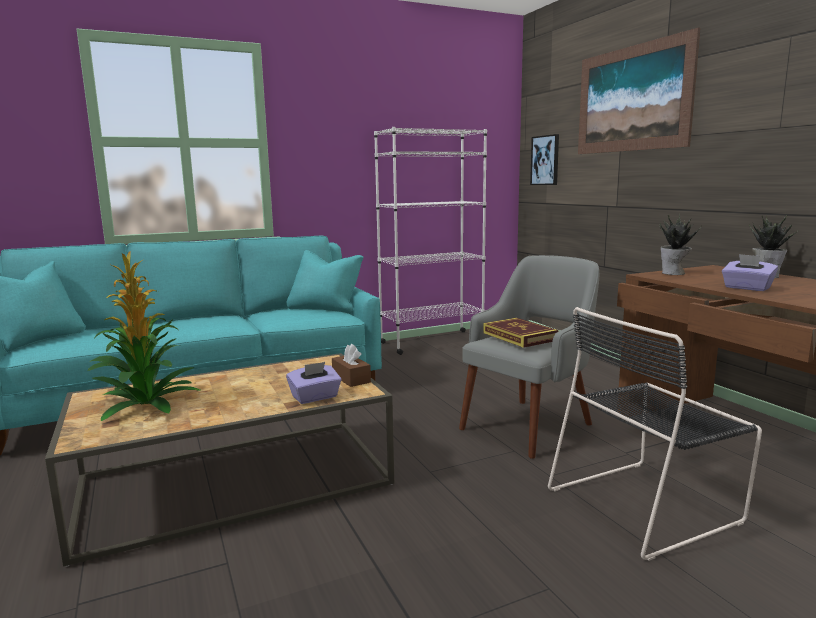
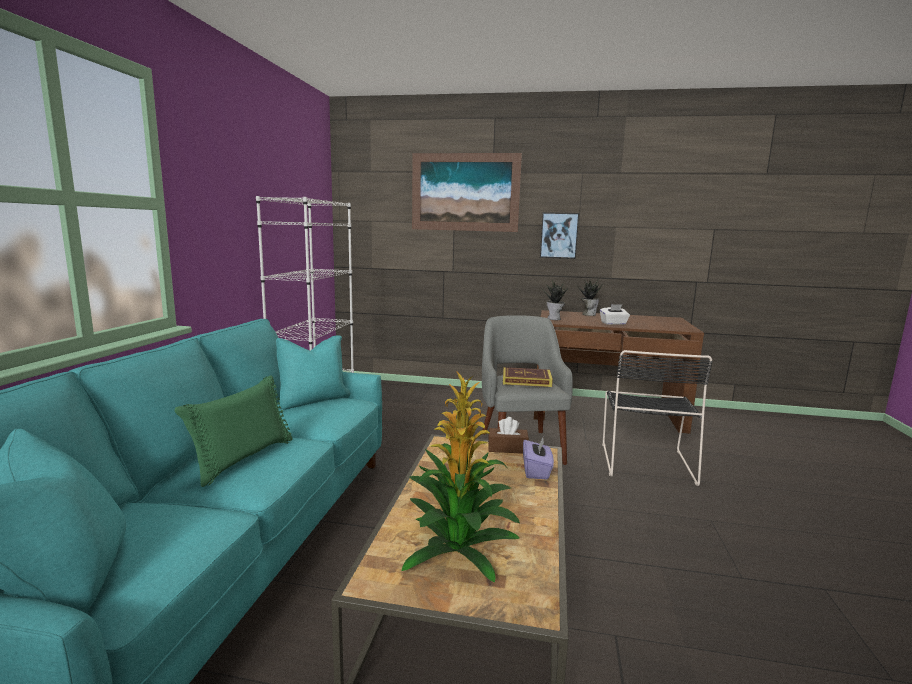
camera: 55 degrees left, 0 degrees up
(190, 323) = (243, 459): none -> green pillow
(545, 160) = (370, 231): picture -> picture (559, 235)
(747, 288) = (613, 323): purple tissue box -> white tissue box

